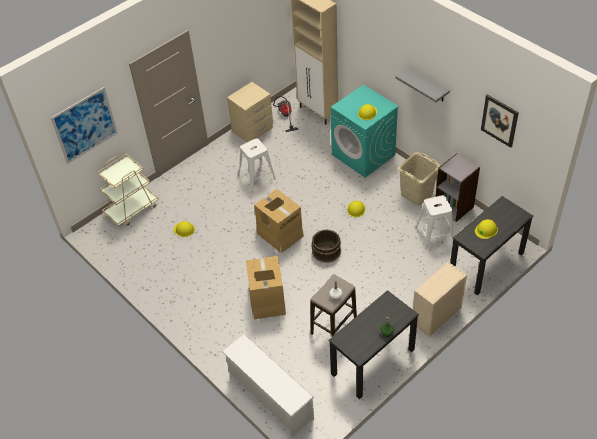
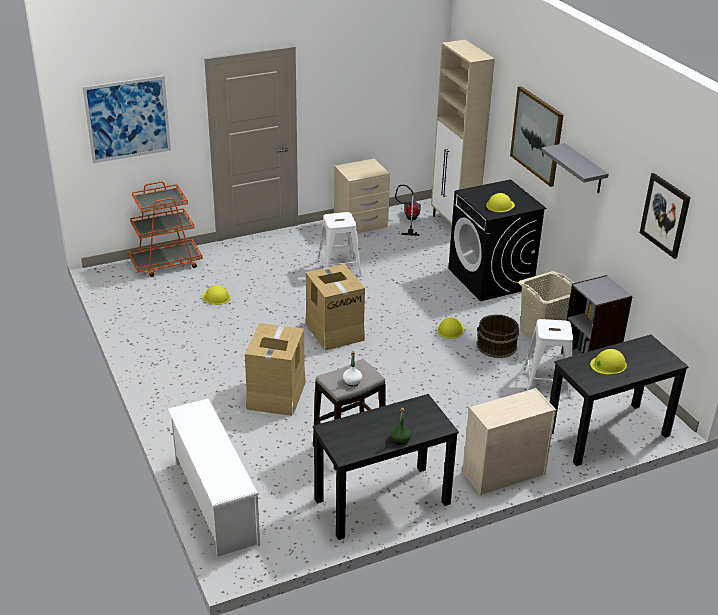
camera: 15 degrees right, 15 degrees down
(132, 209) = (166, 263): beige cart -> orange cart
(326, 251) = (385, 363): brown bucket -> brown bucket (496, 346)
(364, 155) = (491, 278): turquoise washing machine -> black washing machine
(383, 58) = (537, 135): none -> picture

